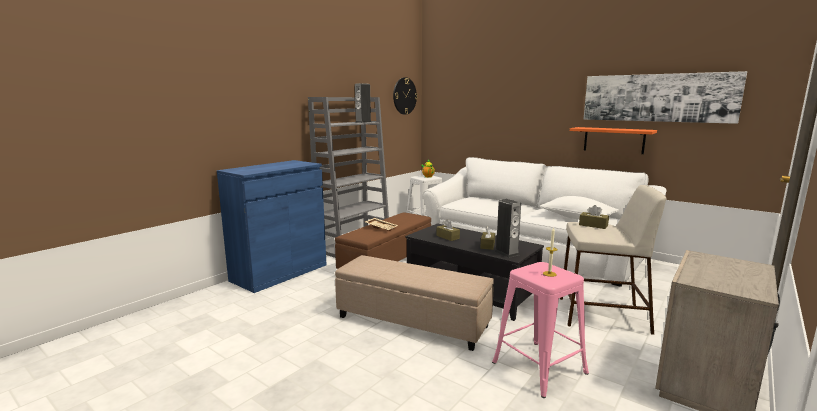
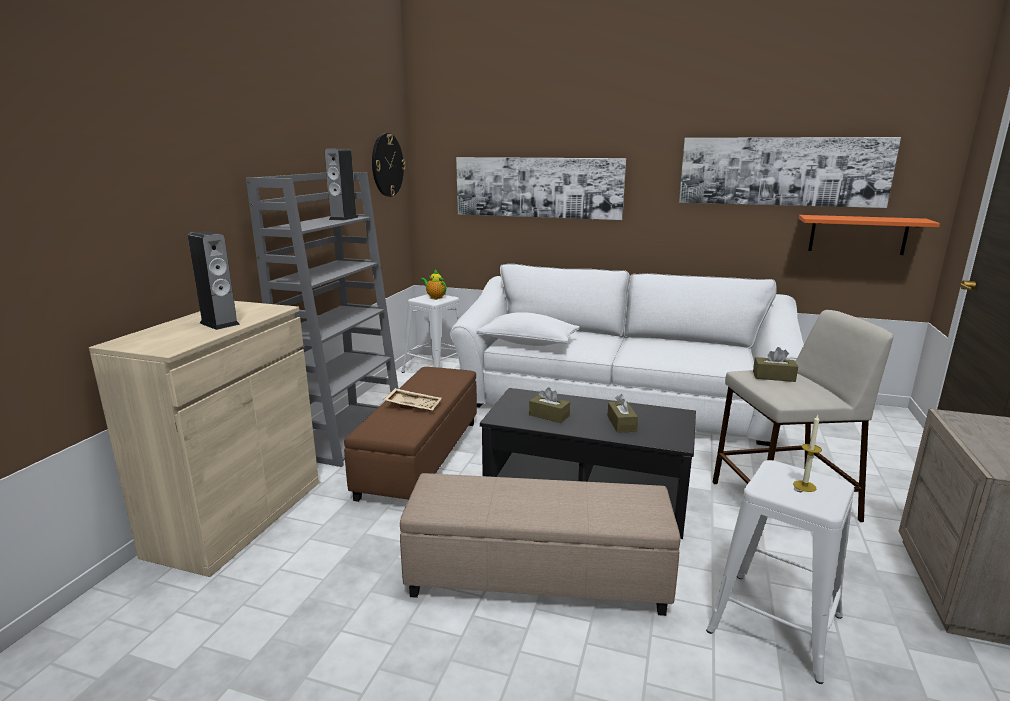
camera: 20 degrees left, 5 degrees up
(279, 273) = (237, 517): blue cabinet -> beige cabinet
(494, 110) = (538, 187): none -> picture
(506, 253) = (661, 435): speaker -> speaker (219, 323)
(539, 367) = (775, 623): pink stool -> white stool
(577, 218) = (696, 352): white pillow -> white pillow (528, 343)
(613, 140) = (721, 232): orange shelf -> orange shelf (857, 234)

